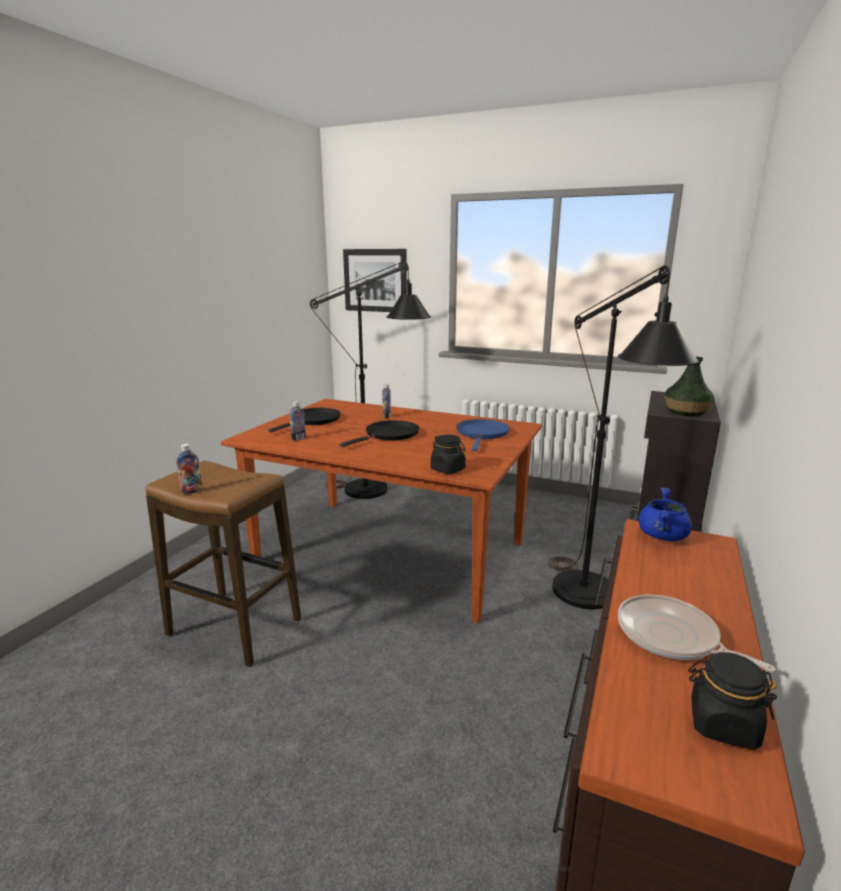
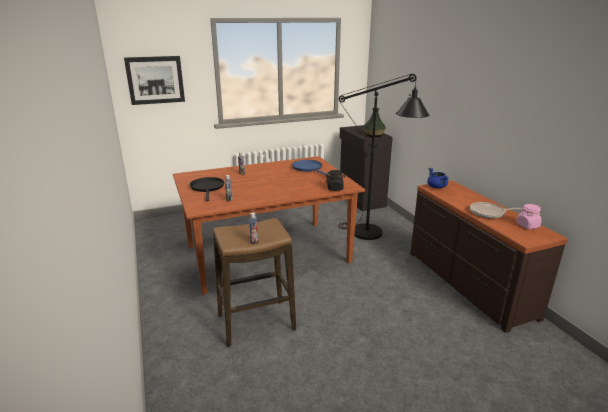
camera: 45 degrees left, 5 degrees up
(377, 492) = (203, 229): black floor lamp -> none
(389, 435) = (270, 182): black frying pan -> none
(722, 724) = (527, 225): black jar -> pink jar

